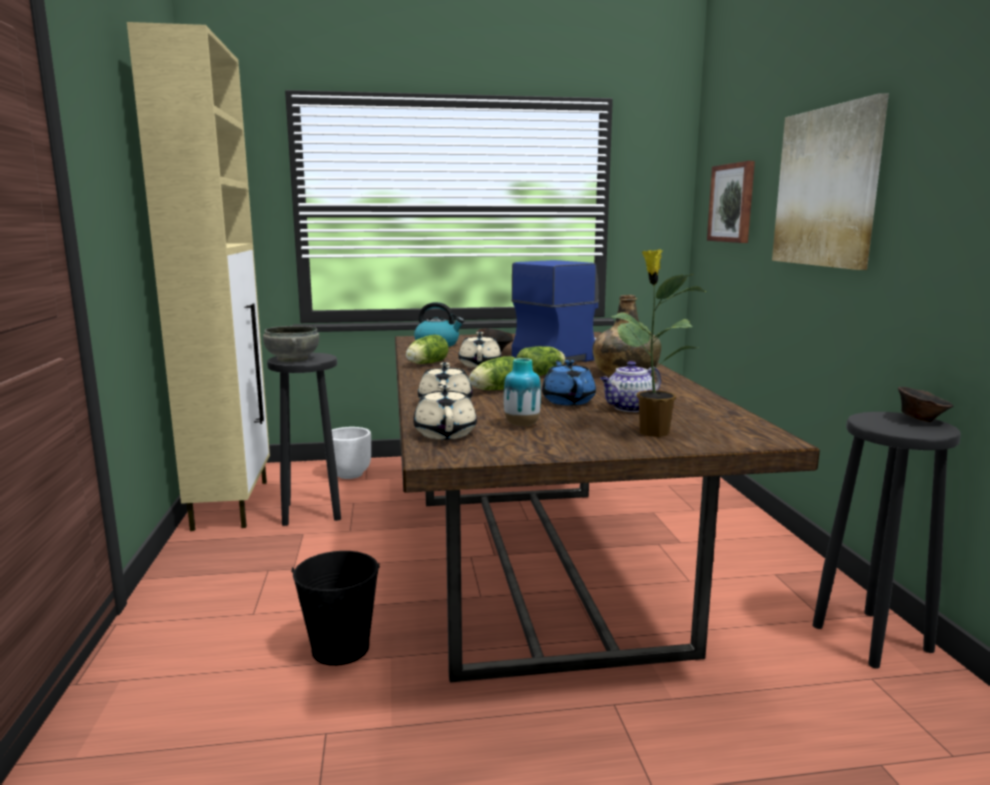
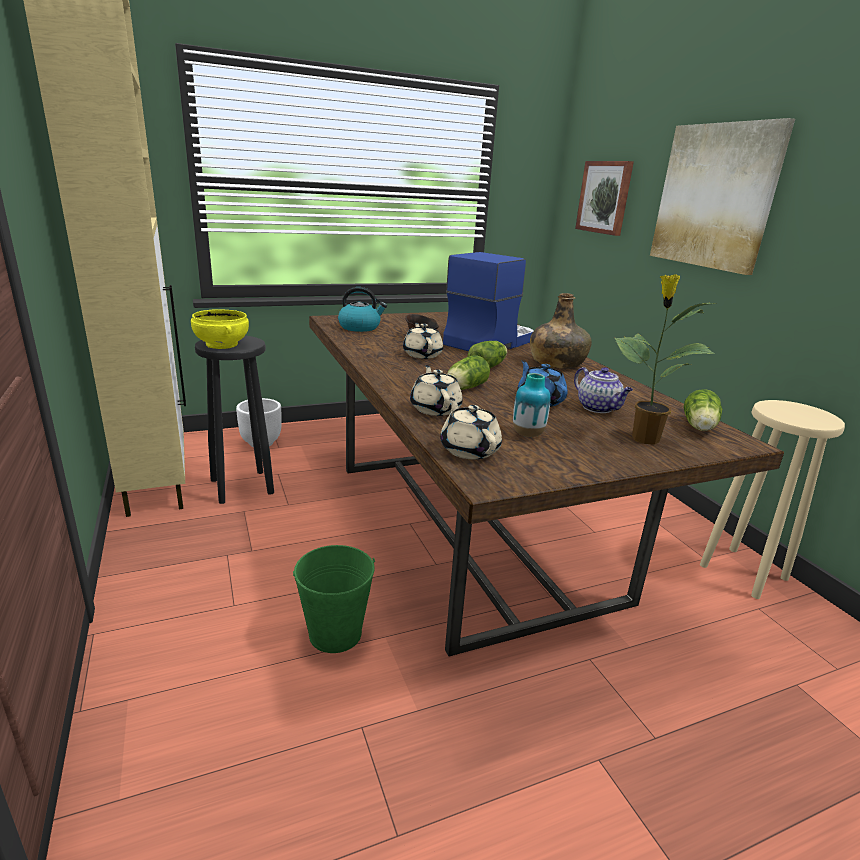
camera: 15 degrees left, 10 degrees up
(292, 359) = (221, 345): grey bowl -> yellow bowl
(340, 648) = (335, 633): black bucket -> green bucket
(425, 364) = (370, 353): lettuce -> lettuce (699, 427)
(629, 408) = (598, 408): teapot -> teapot turned 75 degrees counterclockwise
(872, 639) = (744, 572): black stool -> beige stool
(920, 420) = (807, 408): brown bowl -> none

